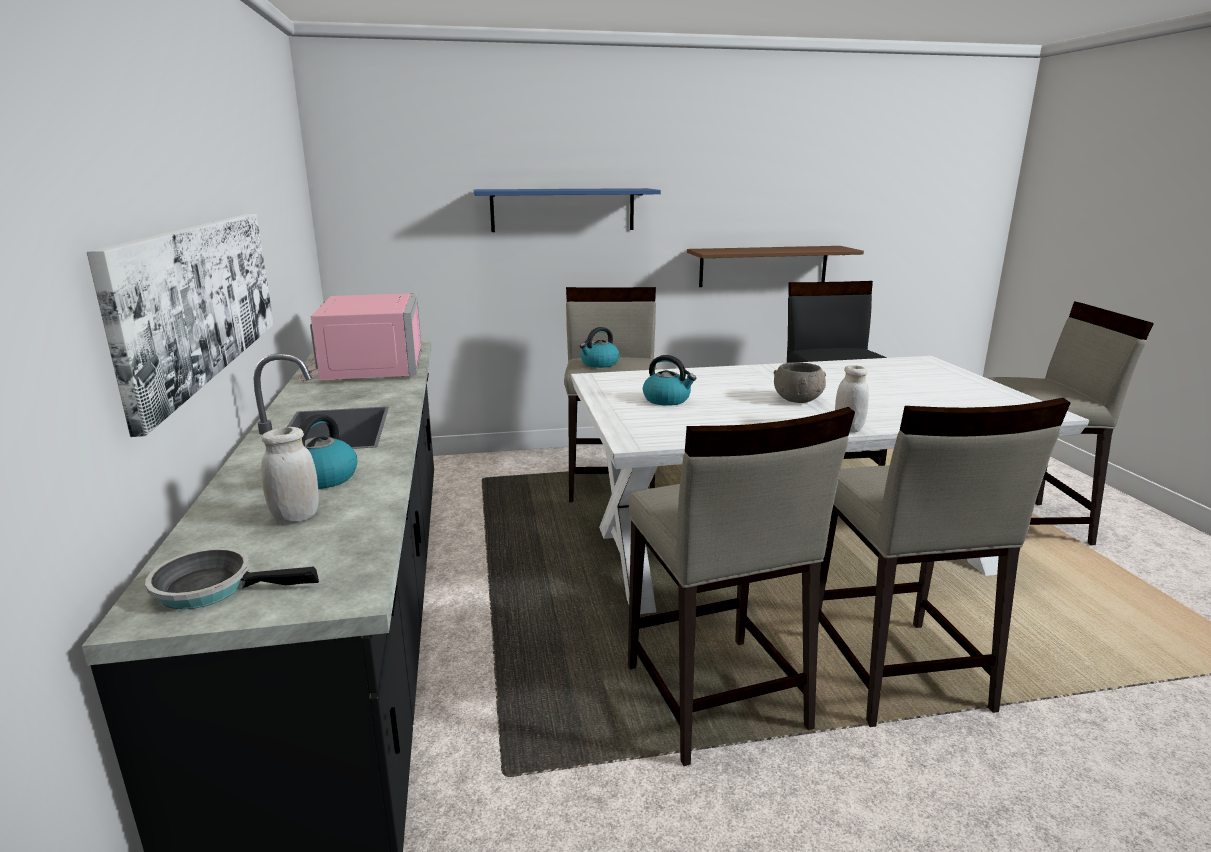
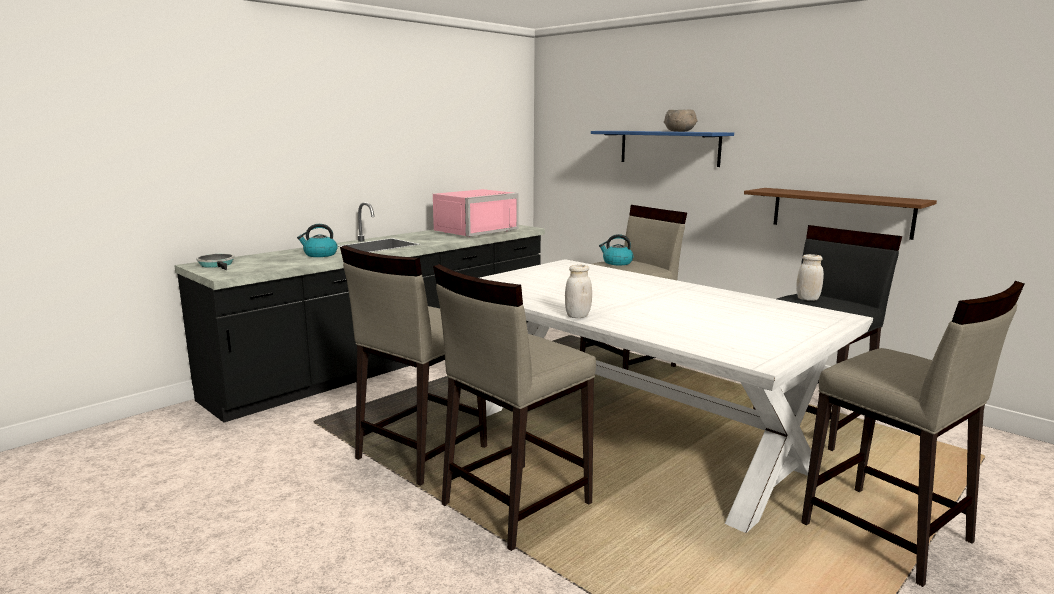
camera: 55 degrees right, 5 degrees down
(201, 299) = (330, 170): picture -> none
(295, 517) = (280, 260): white jar -> white jar (807, 299)
(667, 400) = (554, 279): kettle -> none
(798, 399) = (620, 300): grey bowl -> grey bowl (680, 131)

